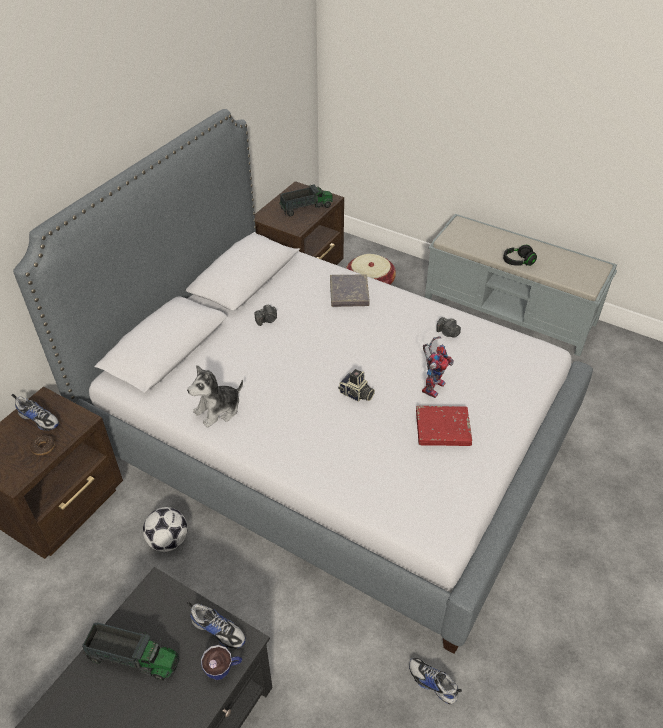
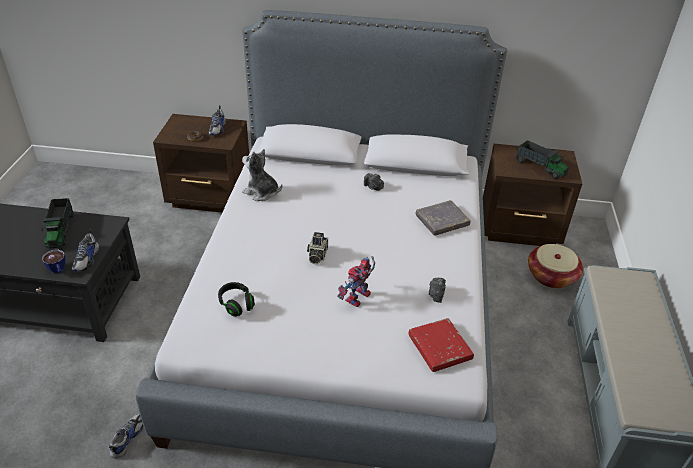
camera: 65 degrees right, 5 degrees down
(168, 540) = (203, 252): football -> none
(432, 385) = (358, 300): toy robot -> toy robot turned 120 degrees clockwise
(442, 429) = (304, 317): red book -> red book (439, 347)
(518, 262) = (620, 338): black headphones -> black headphones (236, 304)

